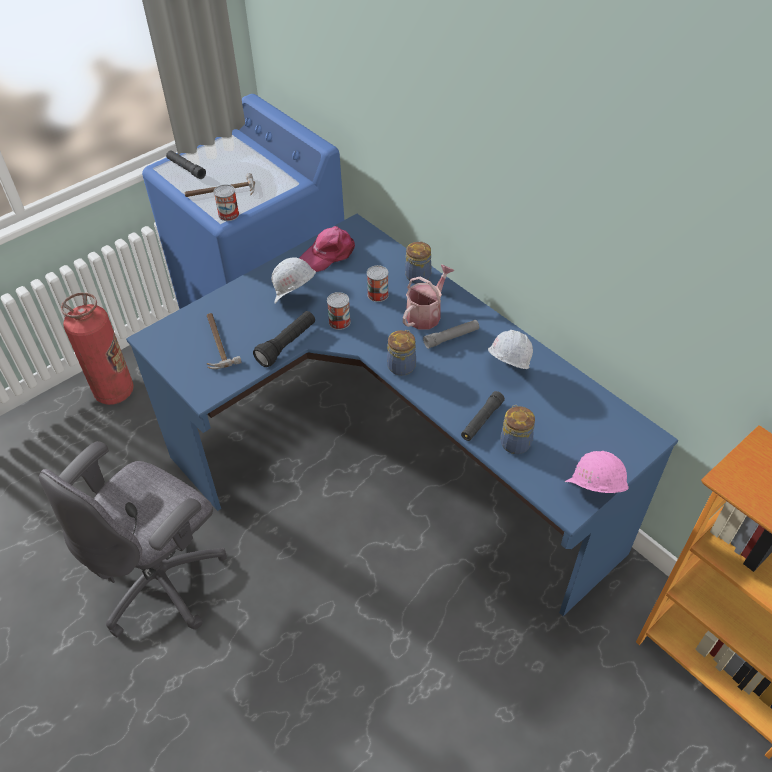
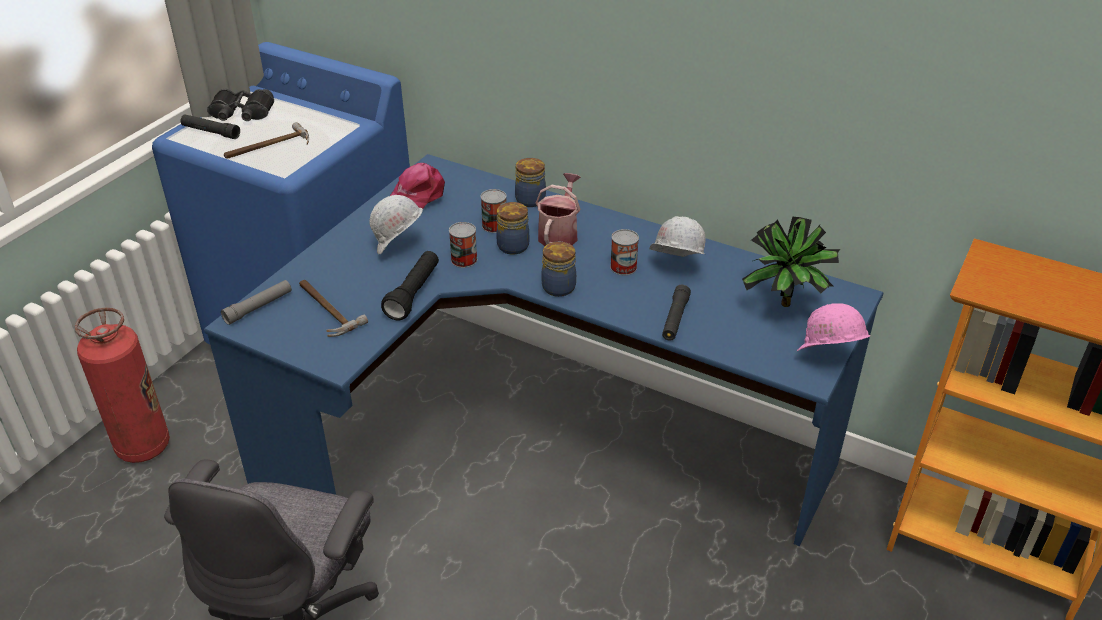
camera: 20 degrees left, 10 degrees down
(216, 155) = (242, 113): none -> black binoculars
(228, 214) = (290, 167): can -> can (623, 267)
(451, 337) = (599, 249): grey flashlight -> grey flashlight (258, 307)
(515, 442) = (721, 331): jar -> jar (512, 245)
(579, 434) = (783, 308): none -> potted plant

